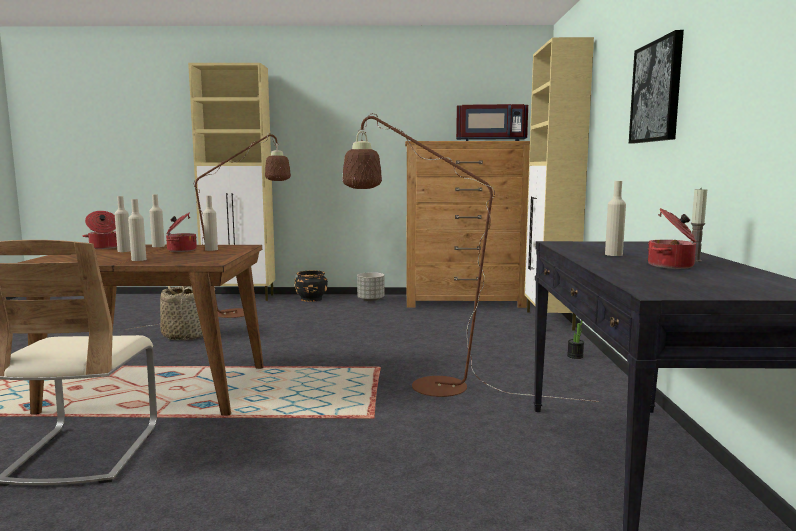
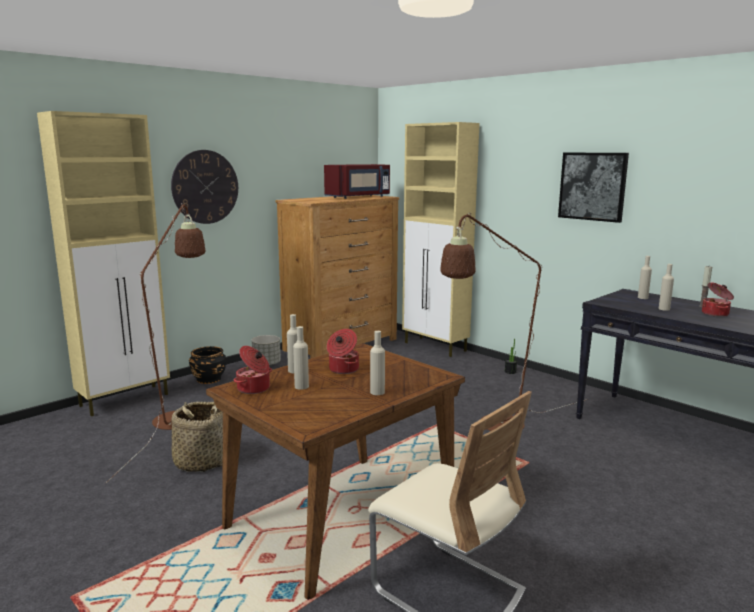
camera: 45 degrees left, 5 degrees up
(211, 249) = (362, 361): beige bottle -> beige bottle (643, 298)
(333, 128) = (205, 187): none -> wall clock

